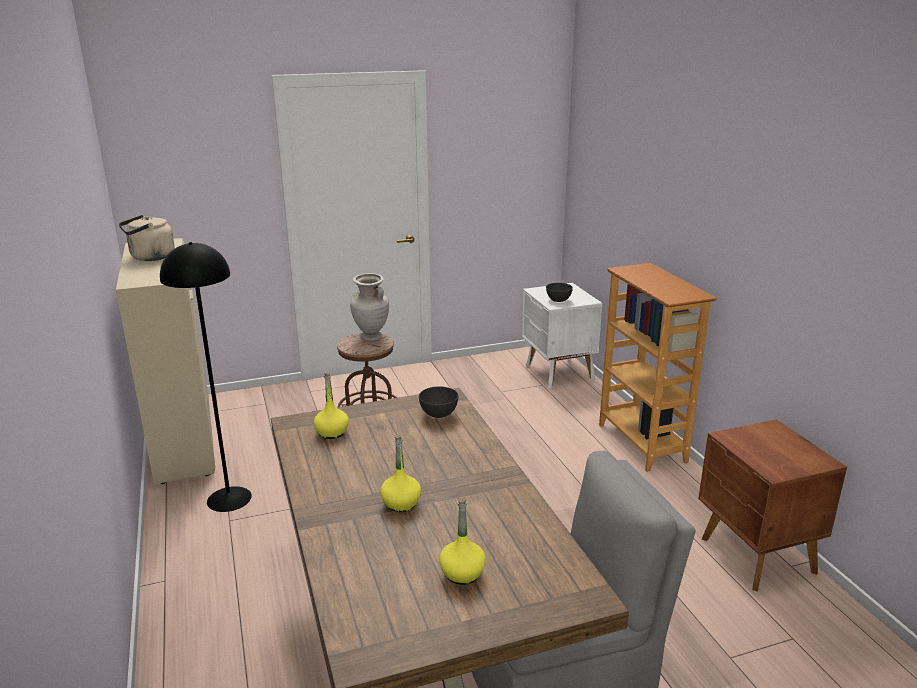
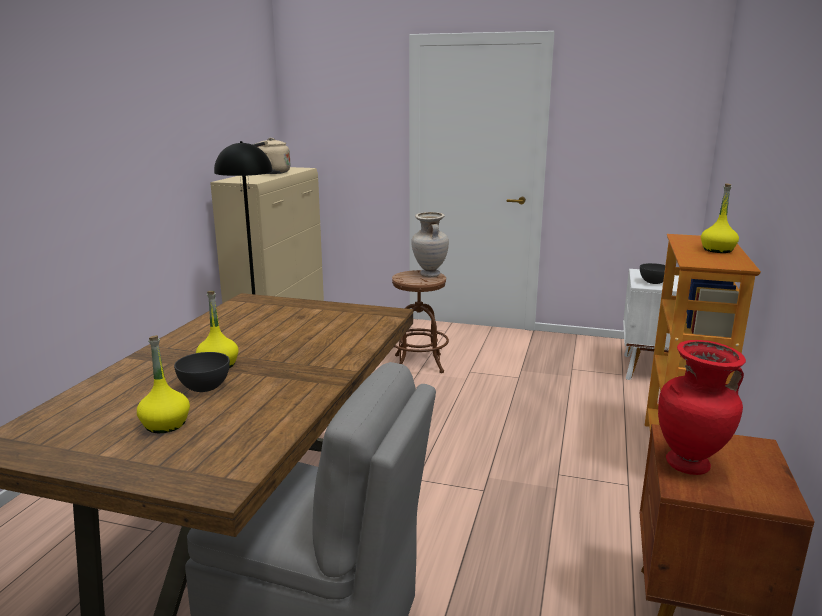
camera: 35 degrees right, 5 degrees down
(332, 432) = (261, 311): yellow bottle -> yellow bottle (717, 250)
(439, 414) = (361, 320): grey bowl -> grey bowl (205, 387)
(761, 456) = (689, 466): none -> red vase

